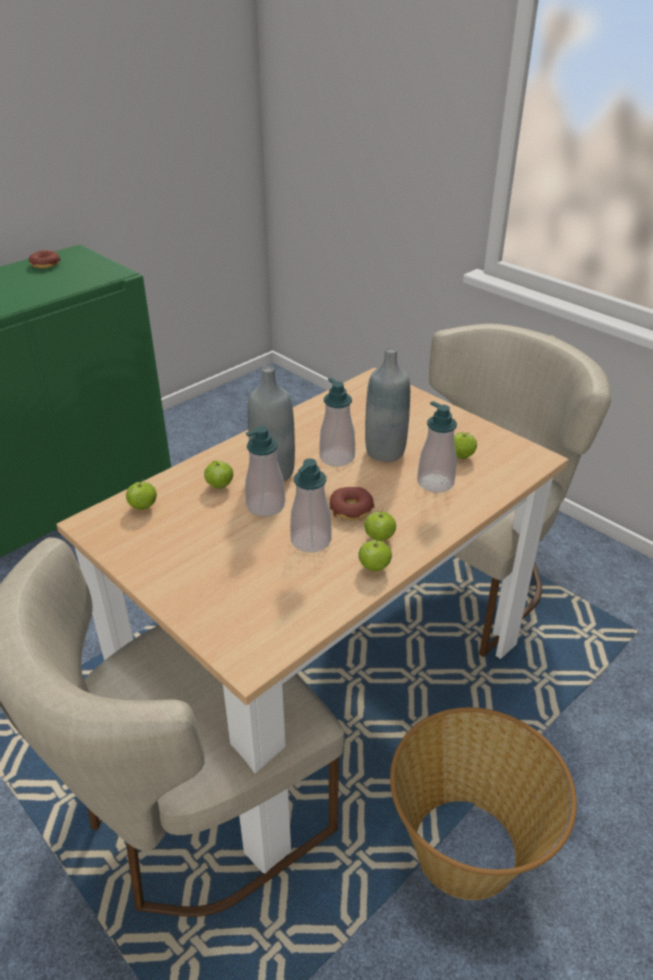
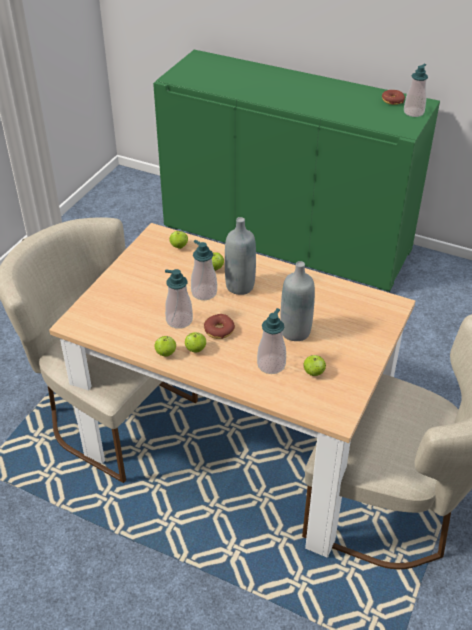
camera: 70 degrees right, 5 degrees up
(337, 457) = (274, 310): soap dispenser -> soap dispenser (413, 112)
(467, 850) = (132, 557): basket -> none

